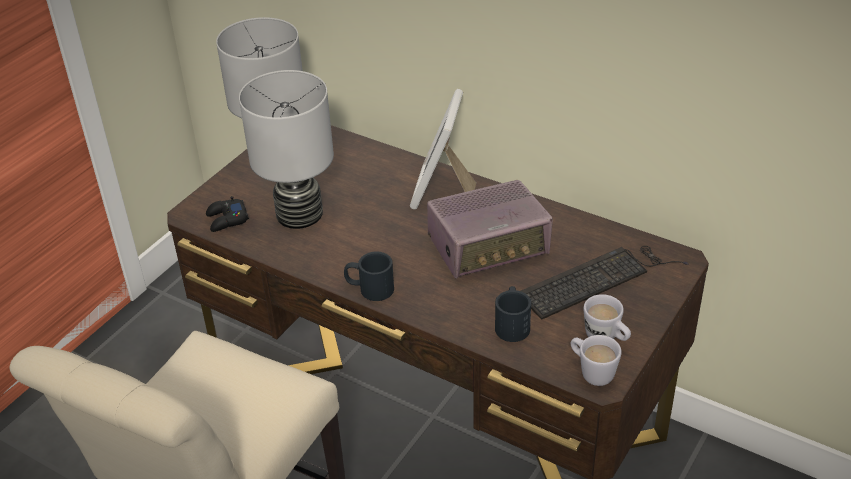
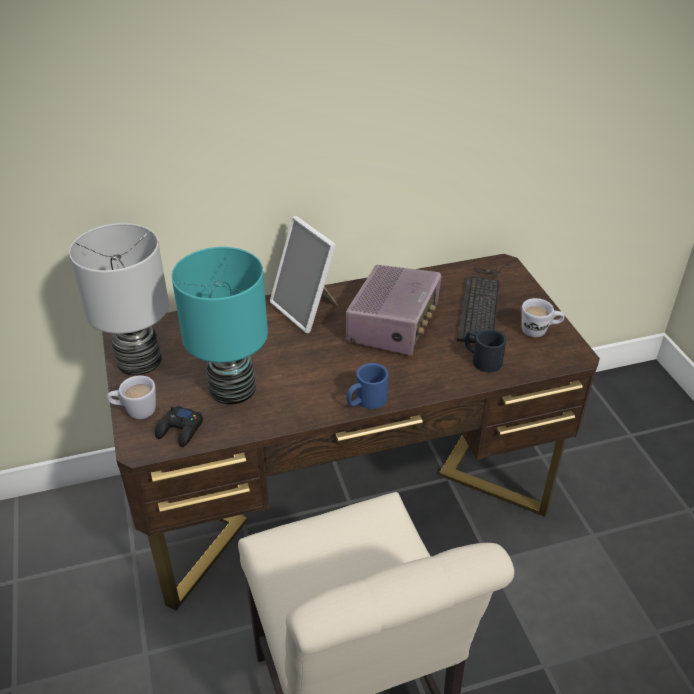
camera: 50 degrees left, 0 degrees up
(299, 214) = (232, 389): grey table lamp -> turquoise table lamp
(369, 288) = (365, 401): black mug -> blue mug
(591, 372) = (563, 354): white mug -> white mug (135, 411)

